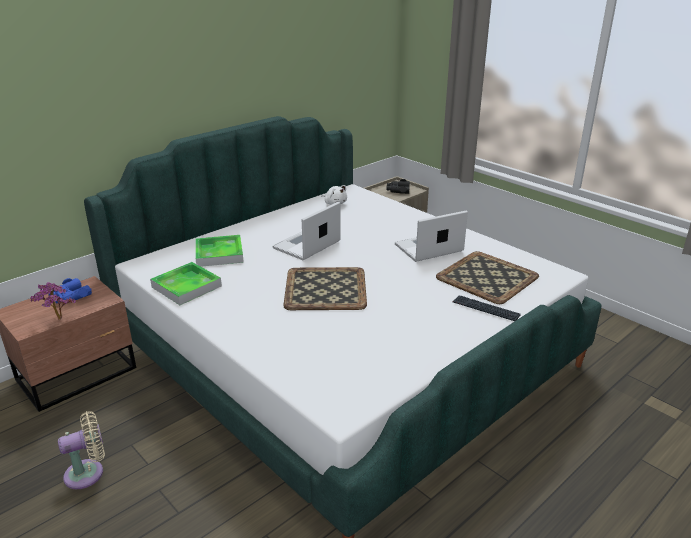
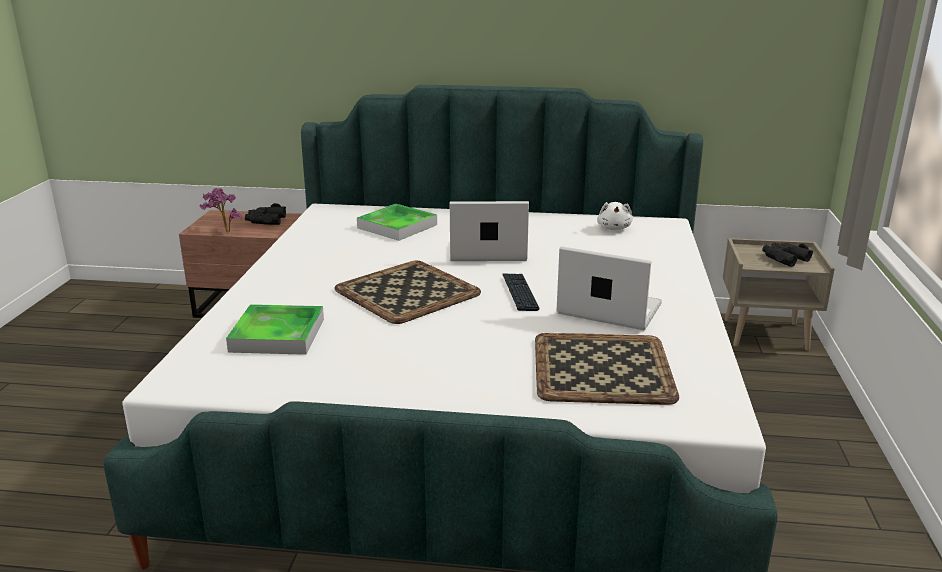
camera: 50 degrees right, 5 degrees down
(70, 296) = (265, 220): blue binoculars -> black binoculars
(88, 473) = (140, 374): beige fan -> none
(186, 286) = (314, 238): tray -> tray (277, 335)
(485, 309) = (512, 394): keyboard -> keyboard (519, 293)

